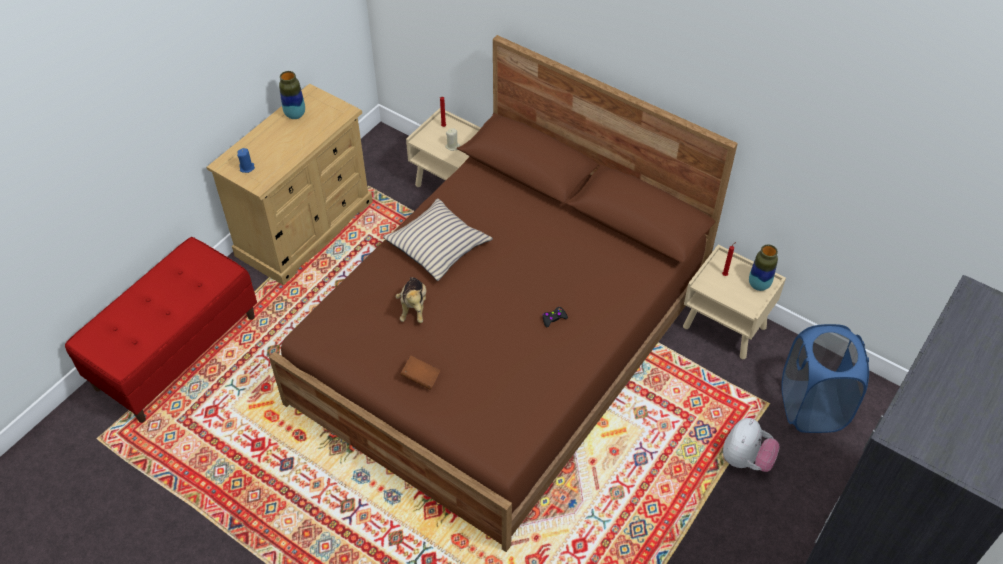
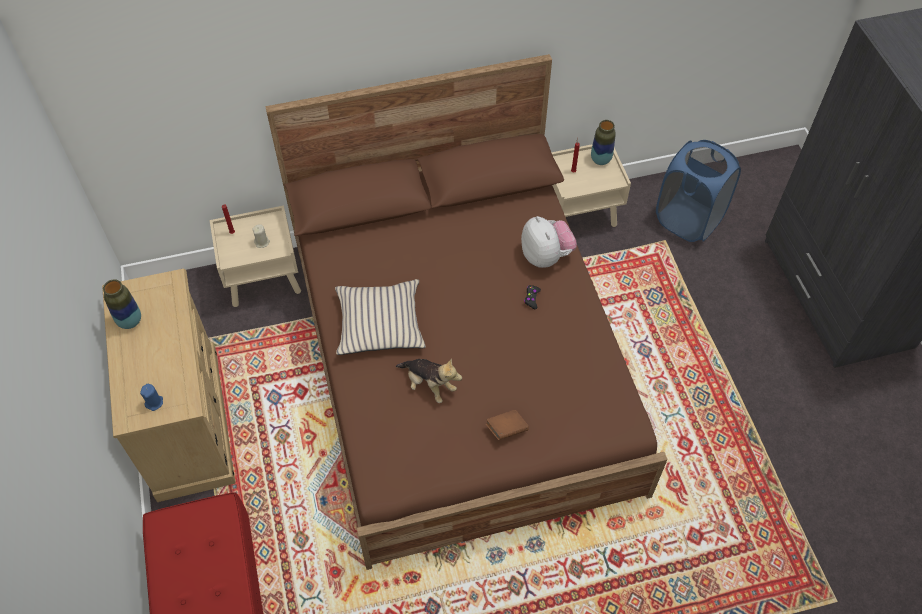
camera: 50 degrees left, 5 degrees up
(745, 459) = (697, 289): plush toy -> plush toy (546, 256)

